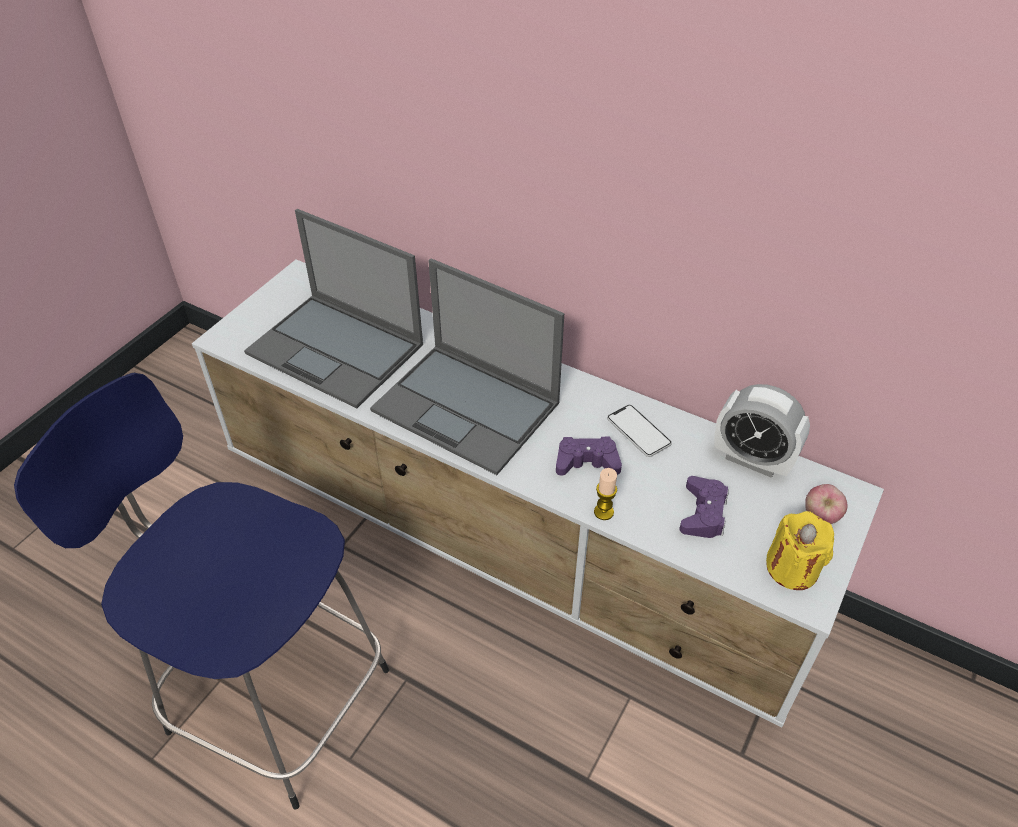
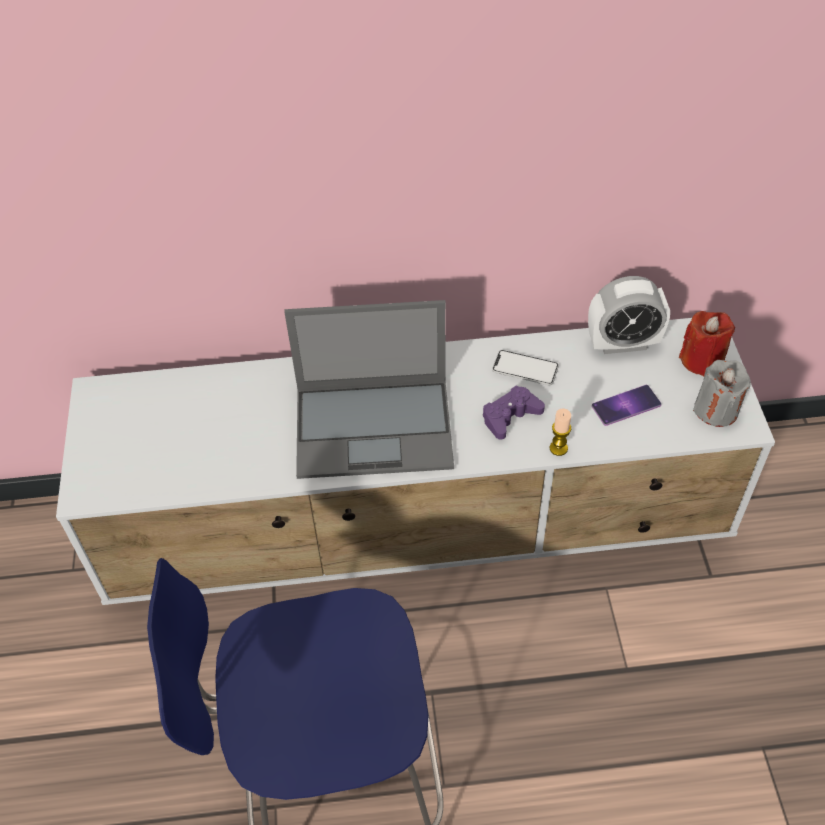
camera: 35 degrees left, 5 degrees up
(337, 349) = (208, 442): laptop -> none
(703, 513) = (626, 405): purple game controller -> phone
(792, 568) = (716, 410): yellow candle -> grey candle
(820, 517) = (702, 360): apple -> red candle

